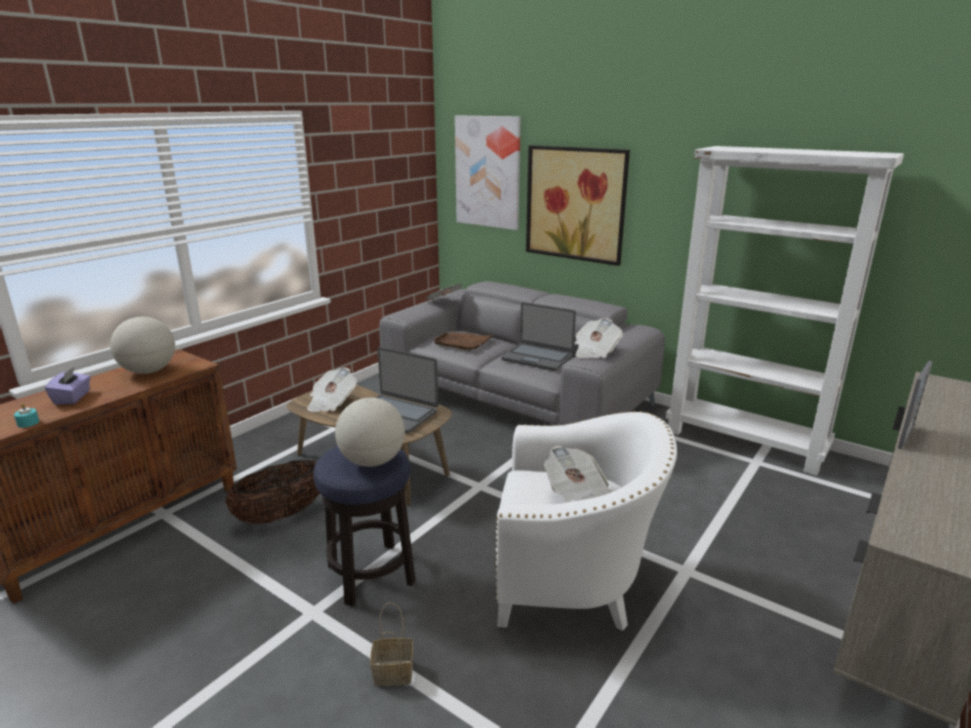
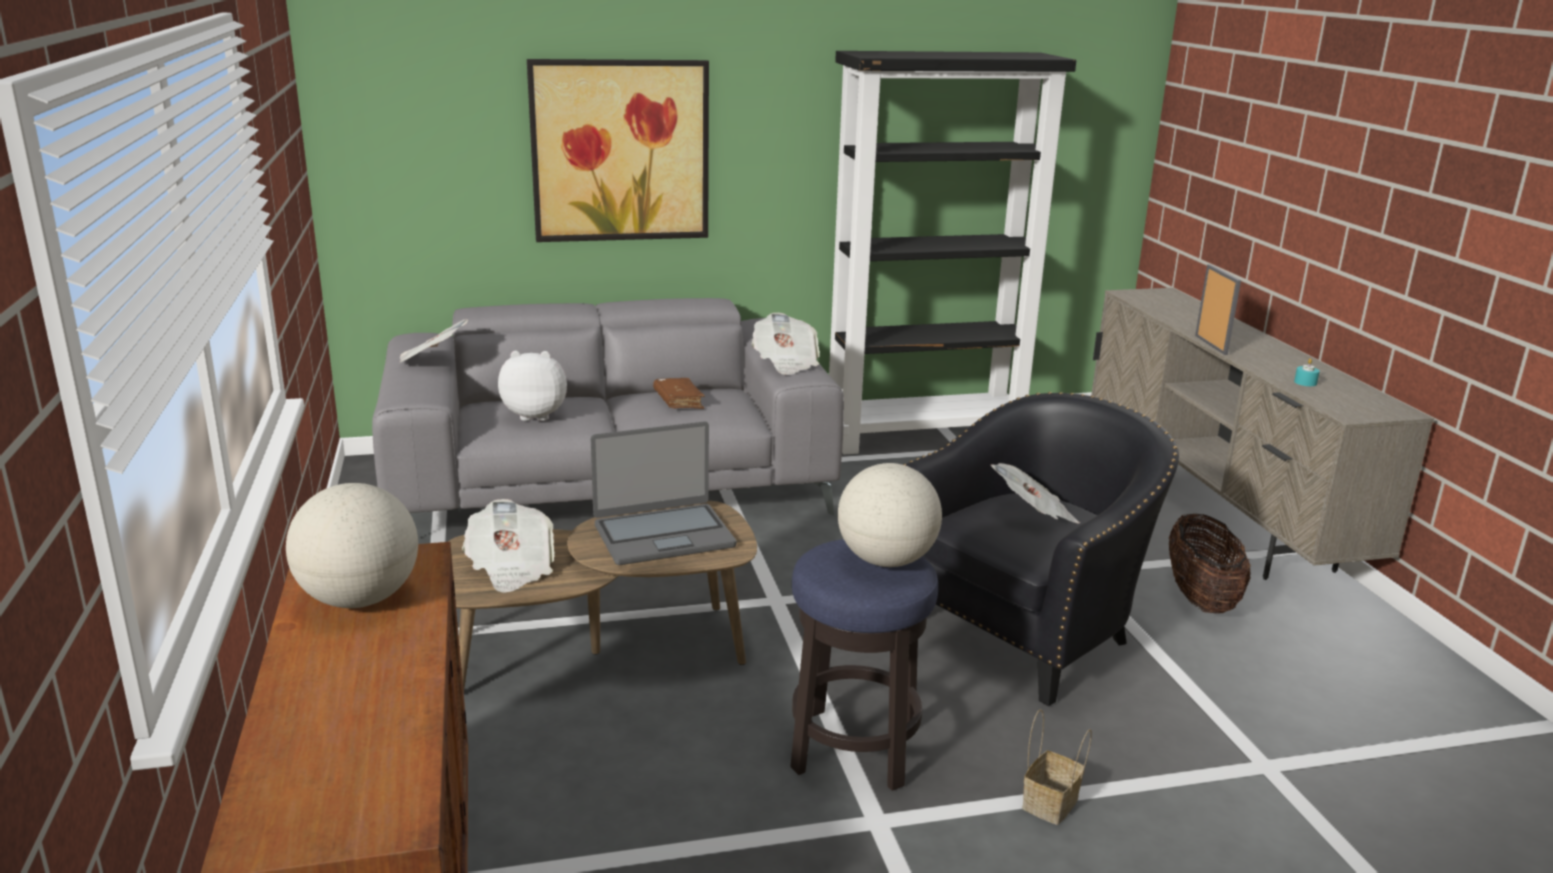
camera: 50 degrees left, 0 degrees up
(28, 423) = (408, 749): turquoise candle -> turquoise candle (1305, 382)
(72, 398) = (355, 688): purple tissue box -> none
(281, 515) = (611, 769): basket -> basket (1200, 598)
(463, 342) = (536, 415): brown tray -> plush toy
(488, 172) = (435, 111): picture -> none
(537, 358) = (678, 401): laptop -> brown book
(573, 582) = (1027, 632): white armchair -> black armchair
(746, 442) = (925, 435): white bookcase -> black bookcase

